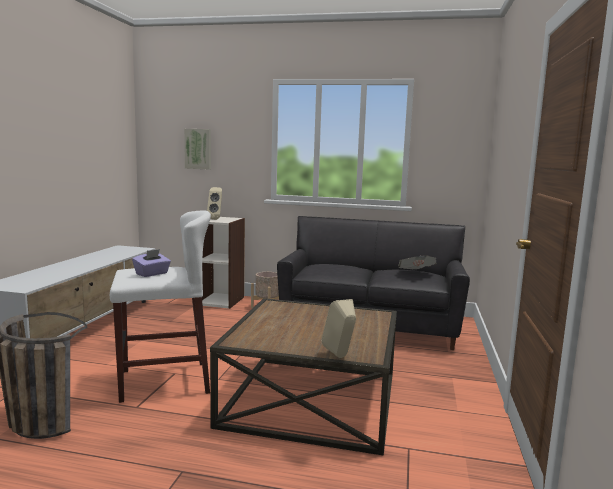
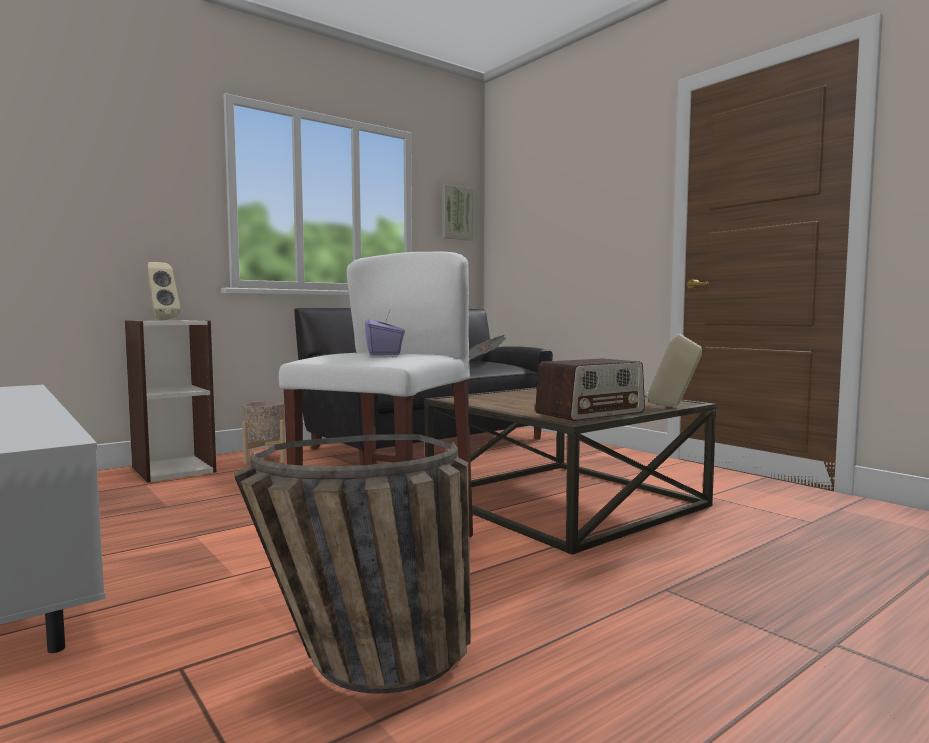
camera: 50 degrees left, 5 degrees down
(198, 149) = (79, 194): picture -> picture (455, 213)
(268, 341) = (590, 413): none -> radio

